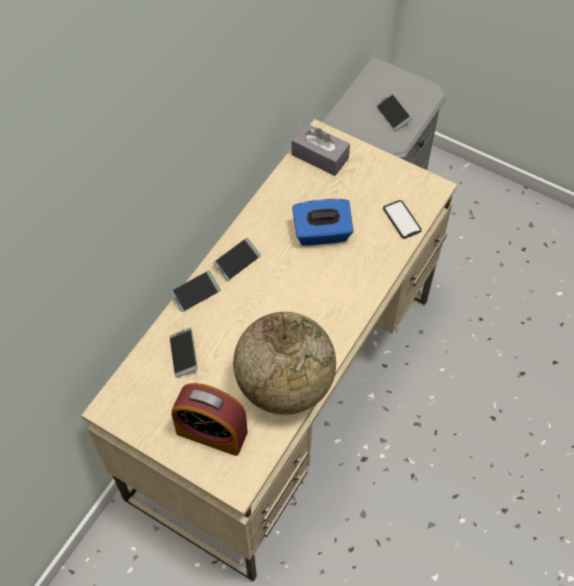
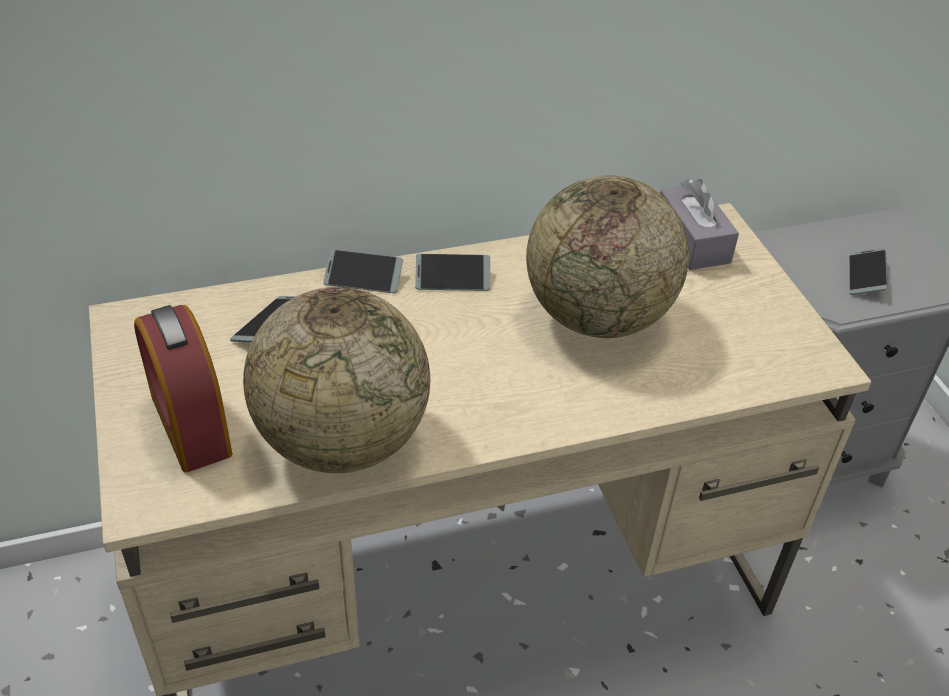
camera: 40 degrees right, 15 degrees down
(322, 234) = (598, 316): blue tissue box -> globe
(402, 219) = (733, 369): phone -> none

